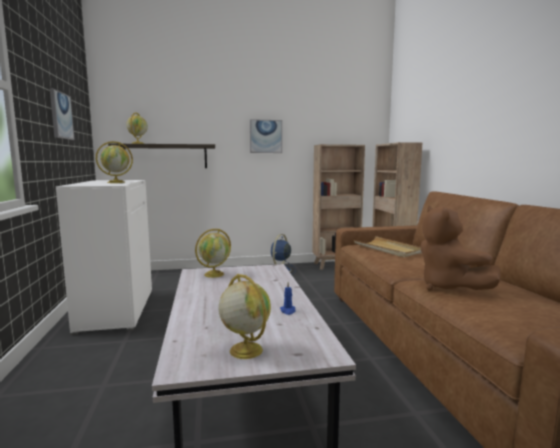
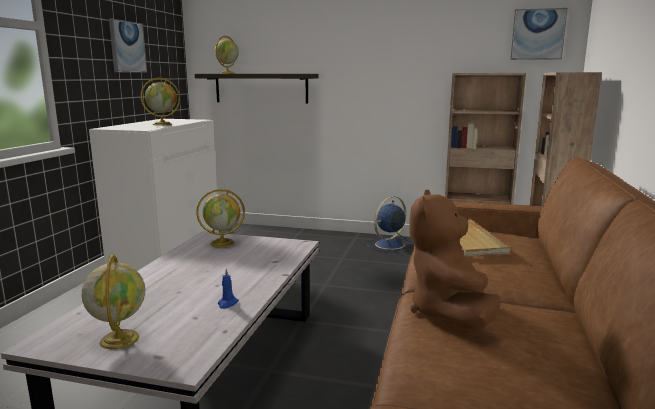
camera: 25 degrees right, 5 degrees up
(266, 136) = (385, 61): picture -> picture (537, 34)

